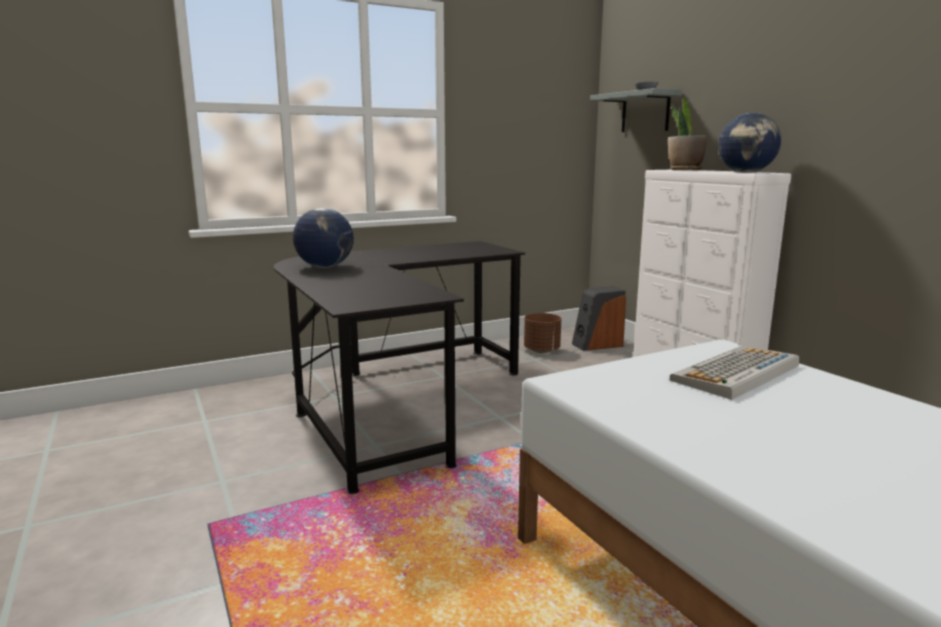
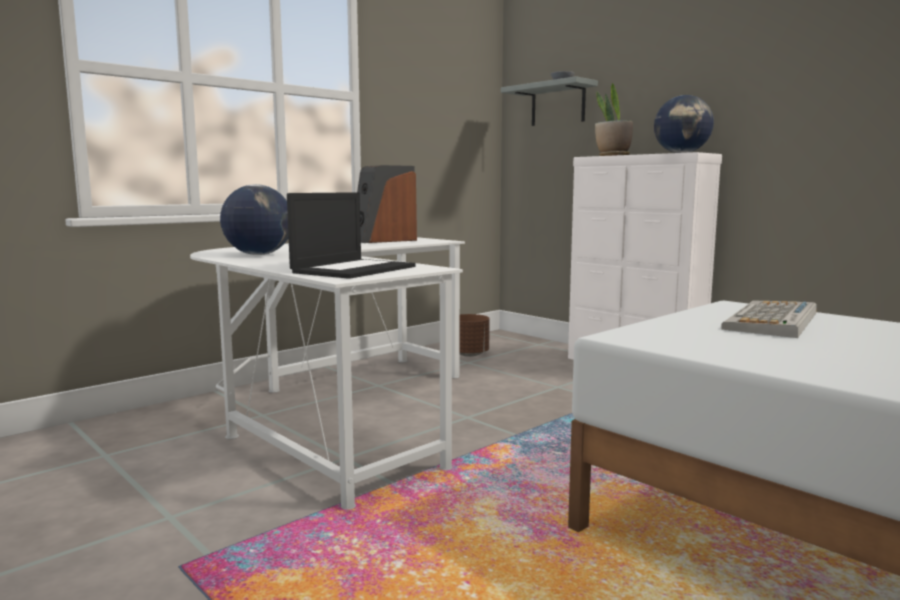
camera: 15 degrees left, 5 degrees down
(372, 294) = (354, 269): none -> laptop
(394, 401) = (338, 412): black desk -> white desk
(597, 345) = (522, 345): speaker -> speaker (383, 240)

